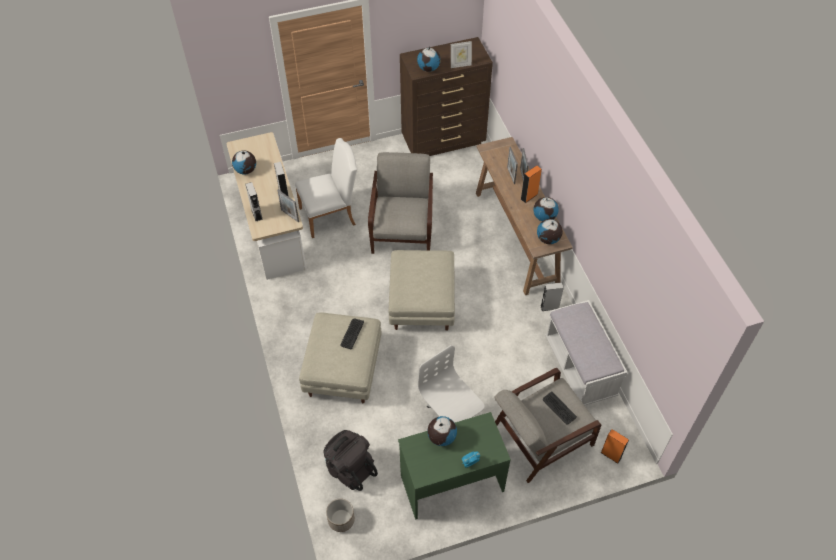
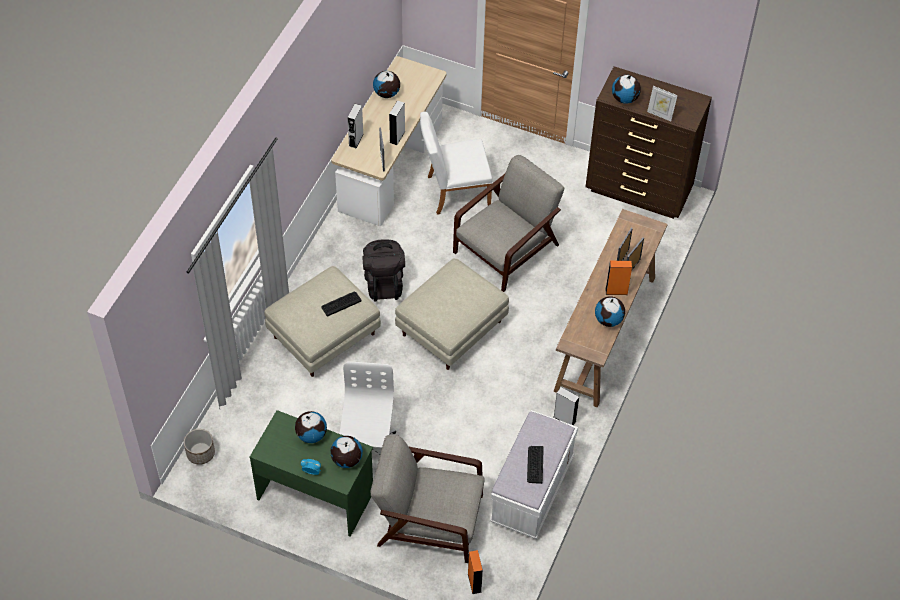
camera: 40 degrees right, 0 degrees up
(331, 215) = (453, 191): white chair -> white chair turned 150 degrees clockwise
(349, 468) = (247, 420): black backpack -> black backpack (384, 283)
(548, 239) = (588, 342): globe -> globe (346, 460)
(559, 408) = (448, 496): keyboard -> keyboard (535, 464)

